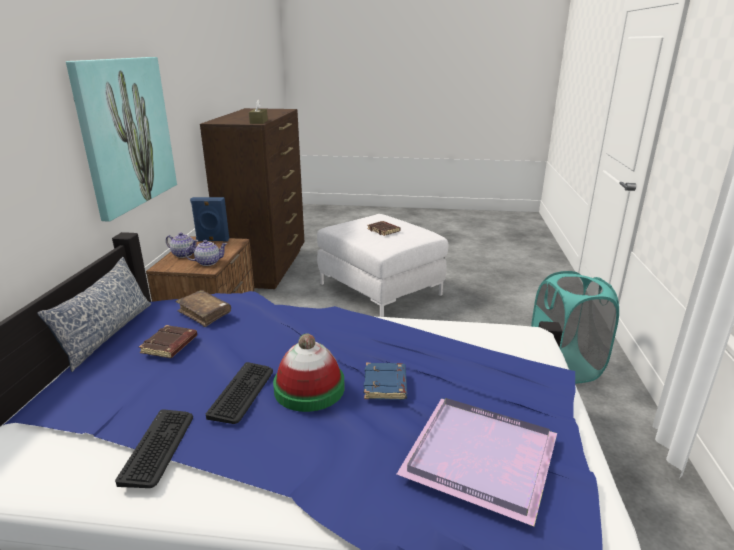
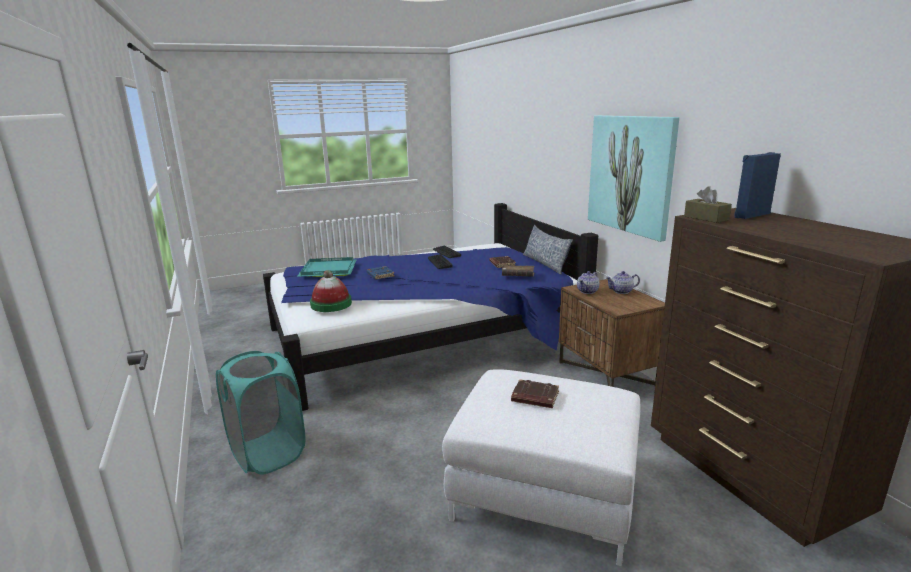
camera: 150 degrees right, 5 degrees down
(212, 240) = (639, 306): blue speaker -> blue speaker (751, 215)
(309, 388) = (413, 268): hat -> hat (331, 304)
(481, 460) = (327, 269): purple tray -> turquoise tray

